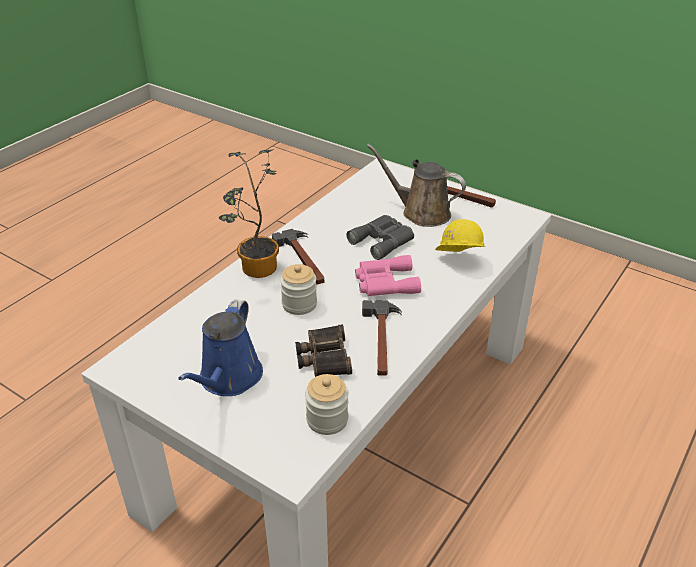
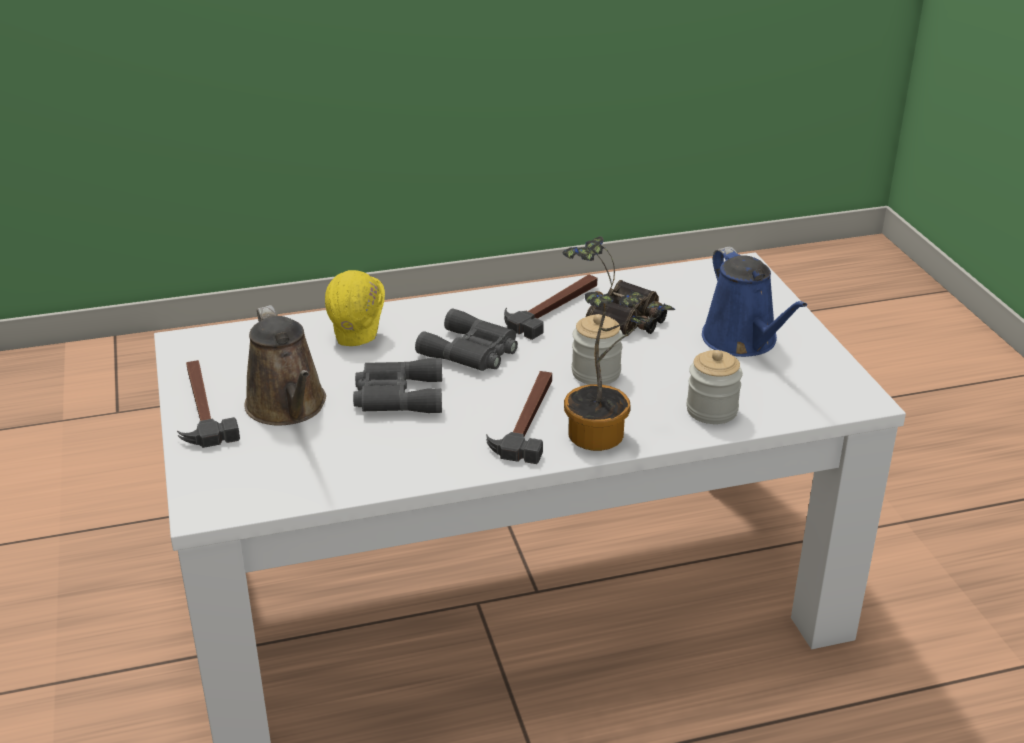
camera: 140 degrees left, 5 degrees down
(228, 379) = (743, 341): blue watering can -> blue watering can turned 105 degrees clockwise
(327, 419) = (679, 280): jar -> jar (711, 410)
(384, 282) = (472, 351): pink binoculars -> grey binoculars

